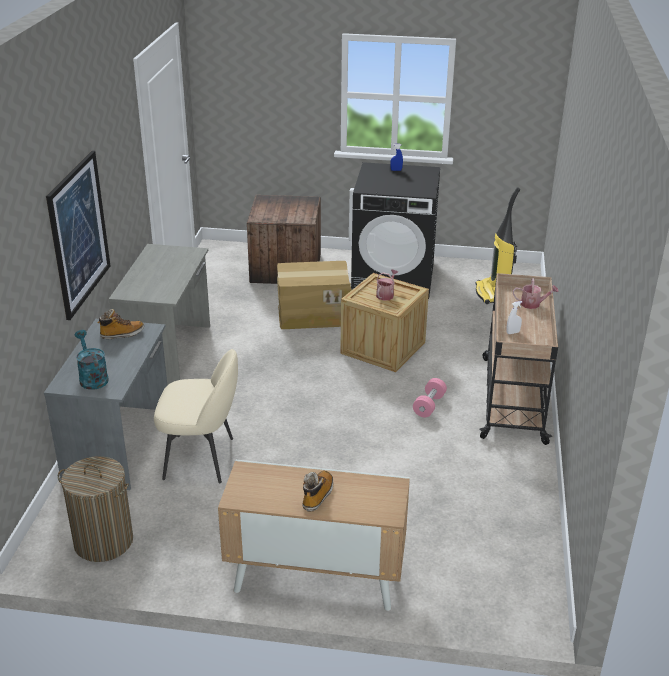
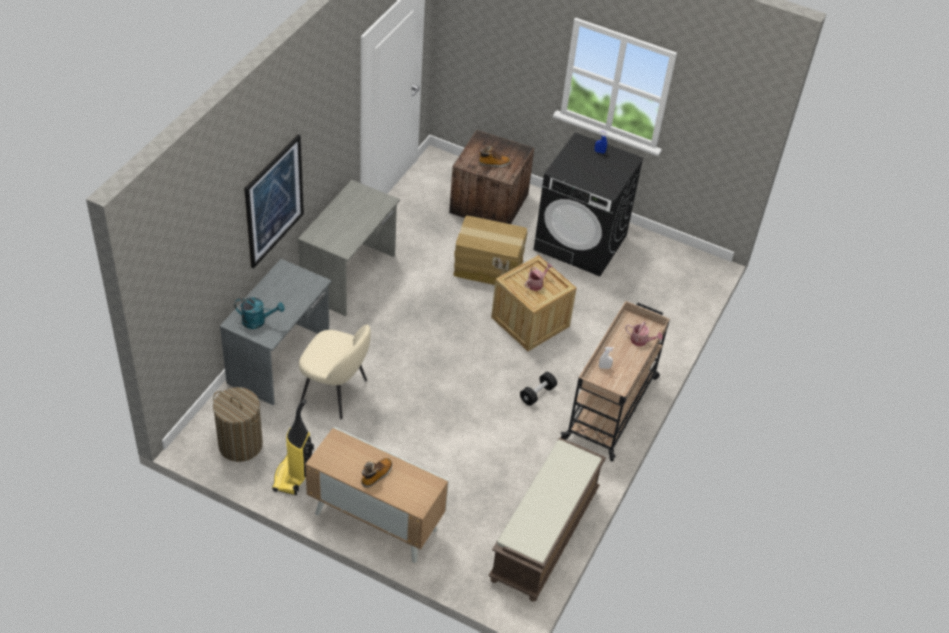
camera: 15 degrees right, 15 degrees up
(92, 377) = (258, 321): turquoise watering can -> turquoise watering can turned 105 degrees clockwise
(122, 334) = (295, 282): boot -> boot (494, 164)
(429, 405) = (537, 394): pink dumbbell -> black dumbbell
(492, 293) = (661, 286): vacuum cleaner -> vacuum cleaner (293, 476)
(524, 536) = (545, 536): none -> brown bench

